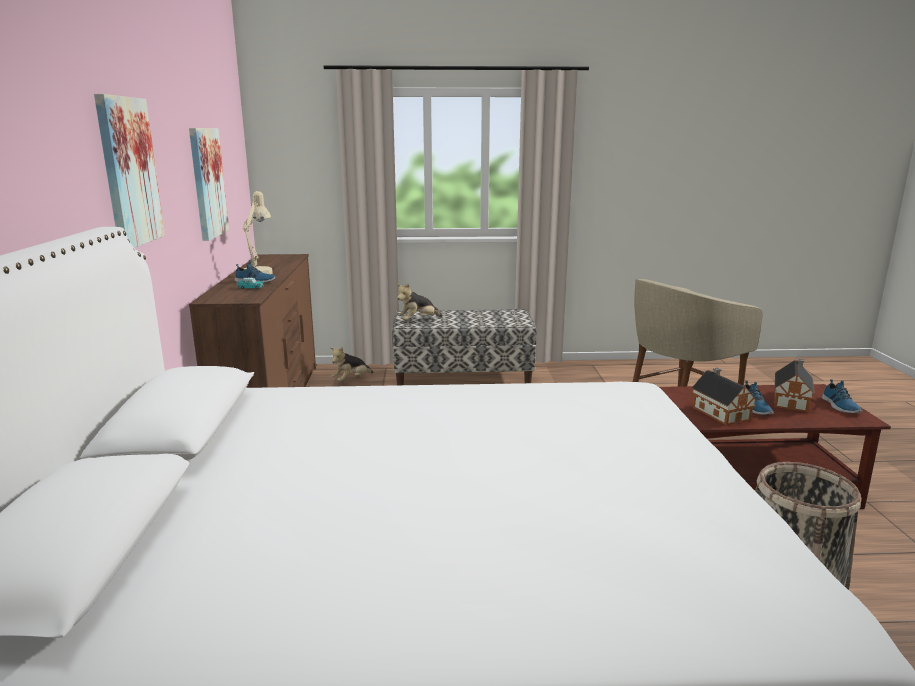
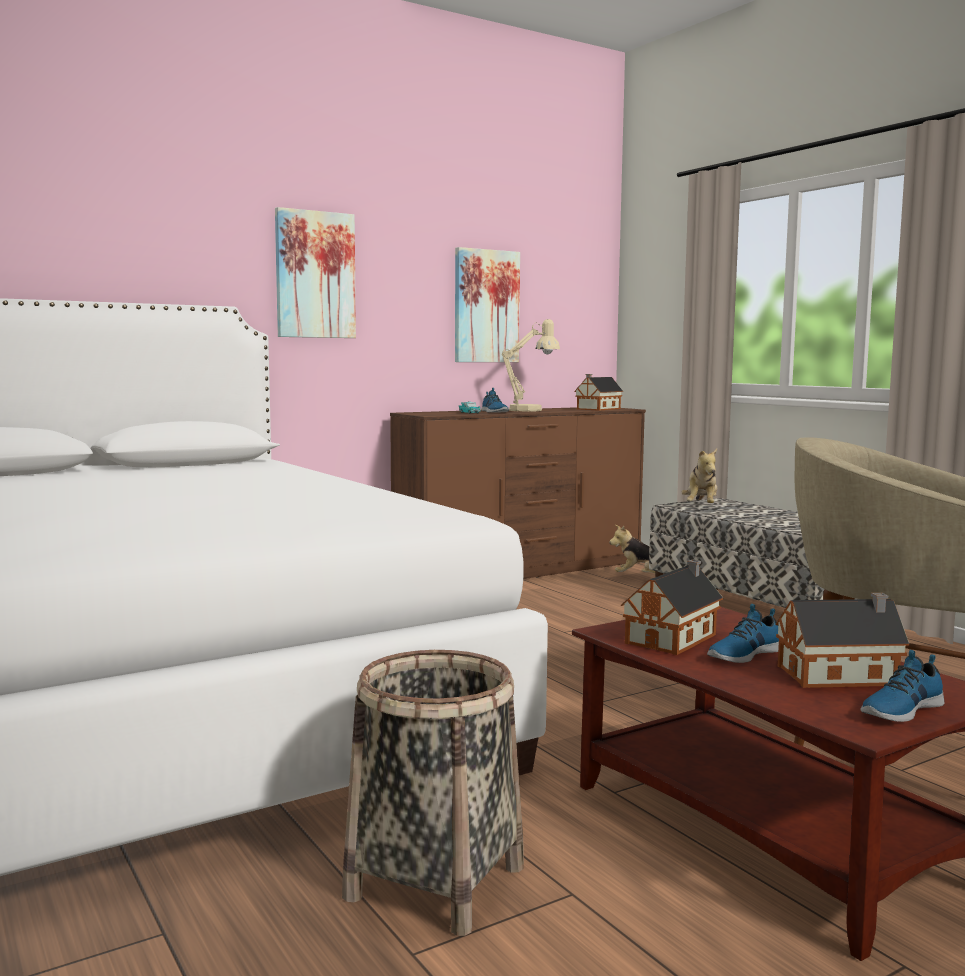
camera: 60 degrees right, 10 degrees down
(283, 260) = (597, 409): none -> toy house
(418, 321) = (701, 506): plush toy -> plush toy turned 105 degrees counterclockwise

